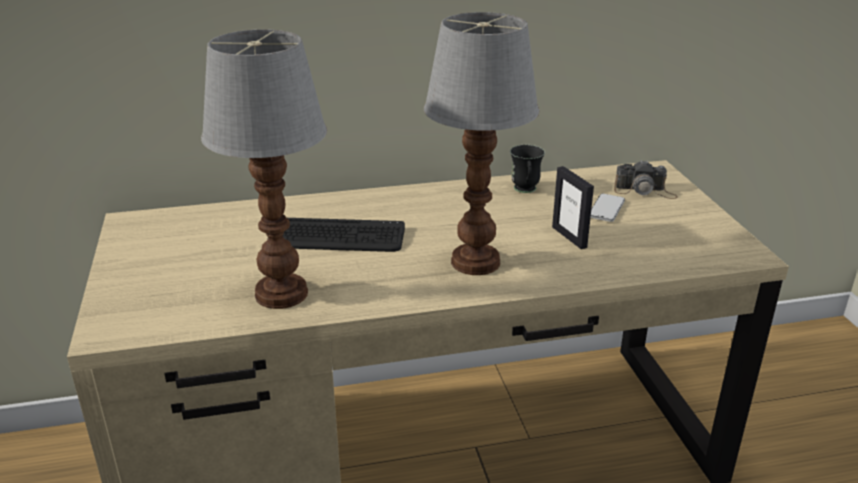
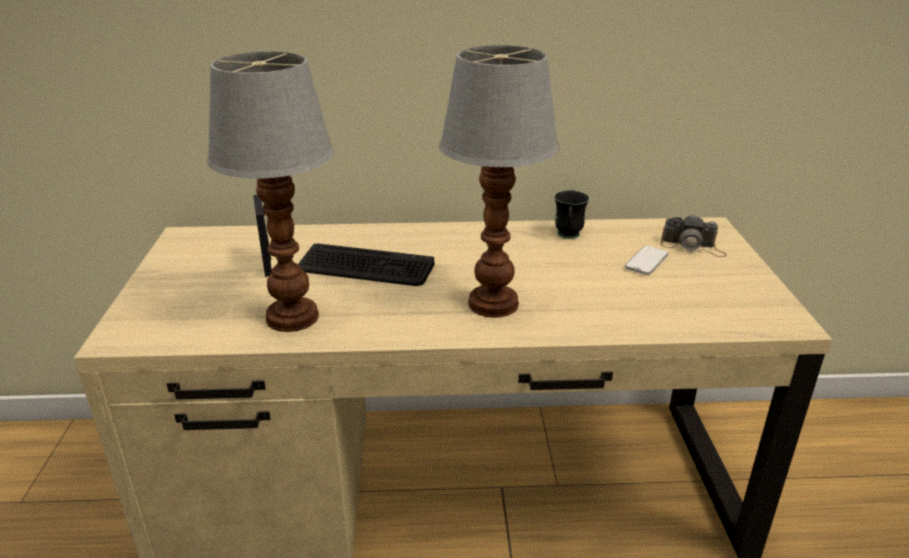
camera: 10 degrees right, 0 degrees up
(569, 237) = (598, 287): picture frame -> picture frame (267, 264)

